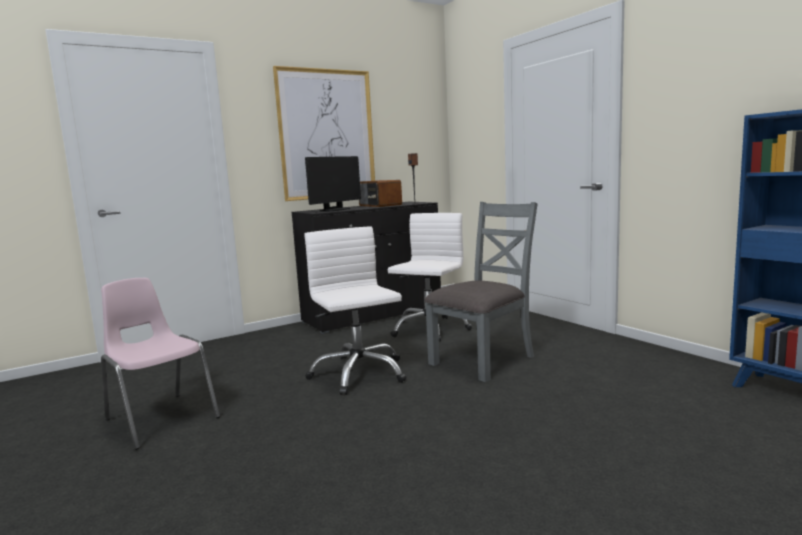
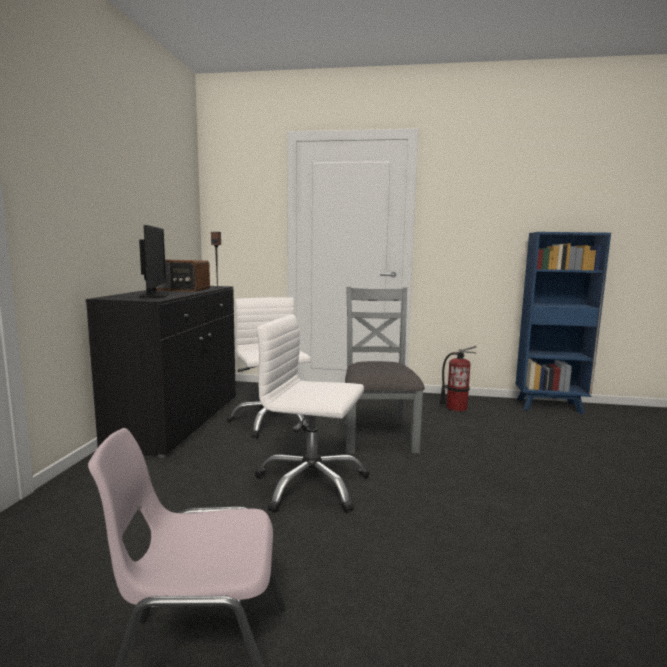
camera: 50 degrees left, 0 degrees up
(327, 134) = (114, 196): picture -> none
(633, 361) = (456, 408): none -> fire extinguisher

